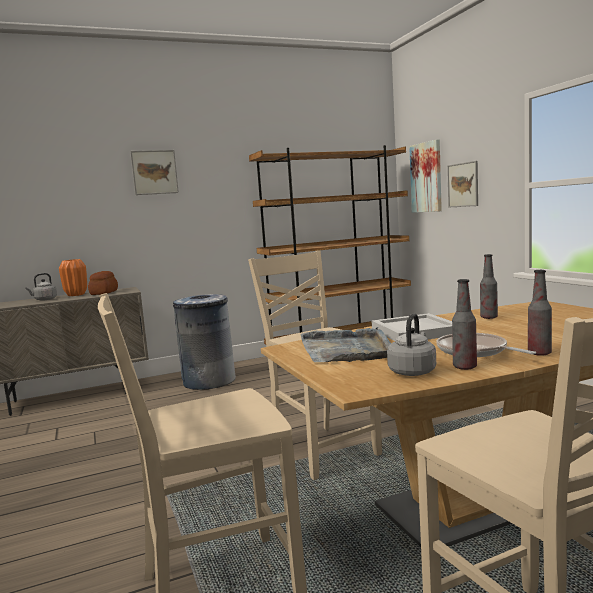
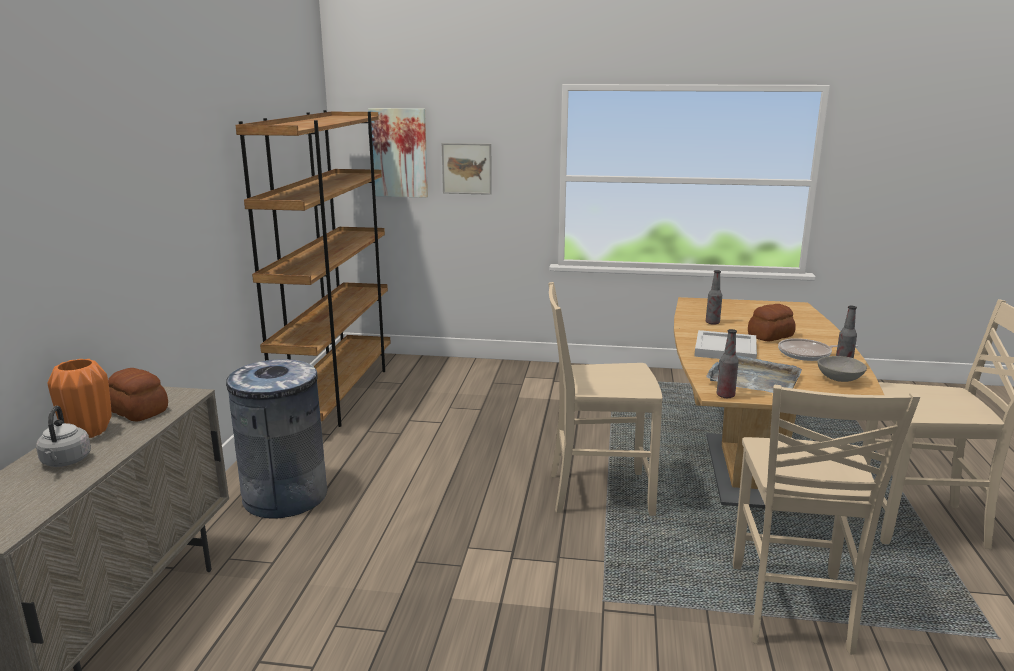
camera: 60 degrees left, 10 degrees up
(154, 172) = (133, 162): picture -> none
(413, 371) = (839, 379): grey kettle -> grey bowl
(501, 334) = (769, 336): none -> bread
(539, 353) = (831, 344): bottle -> bottle (725, 395)

